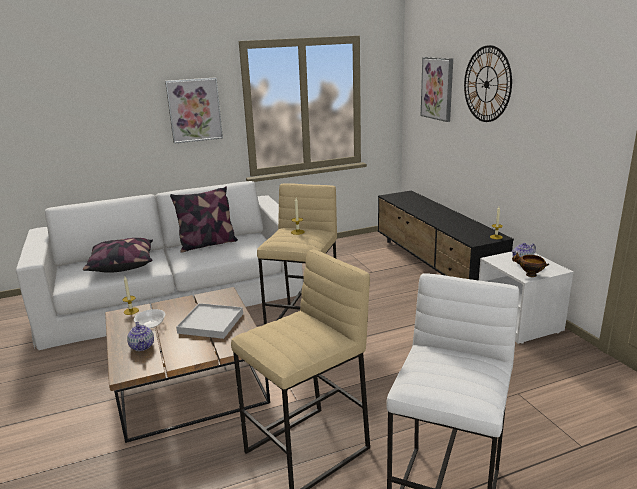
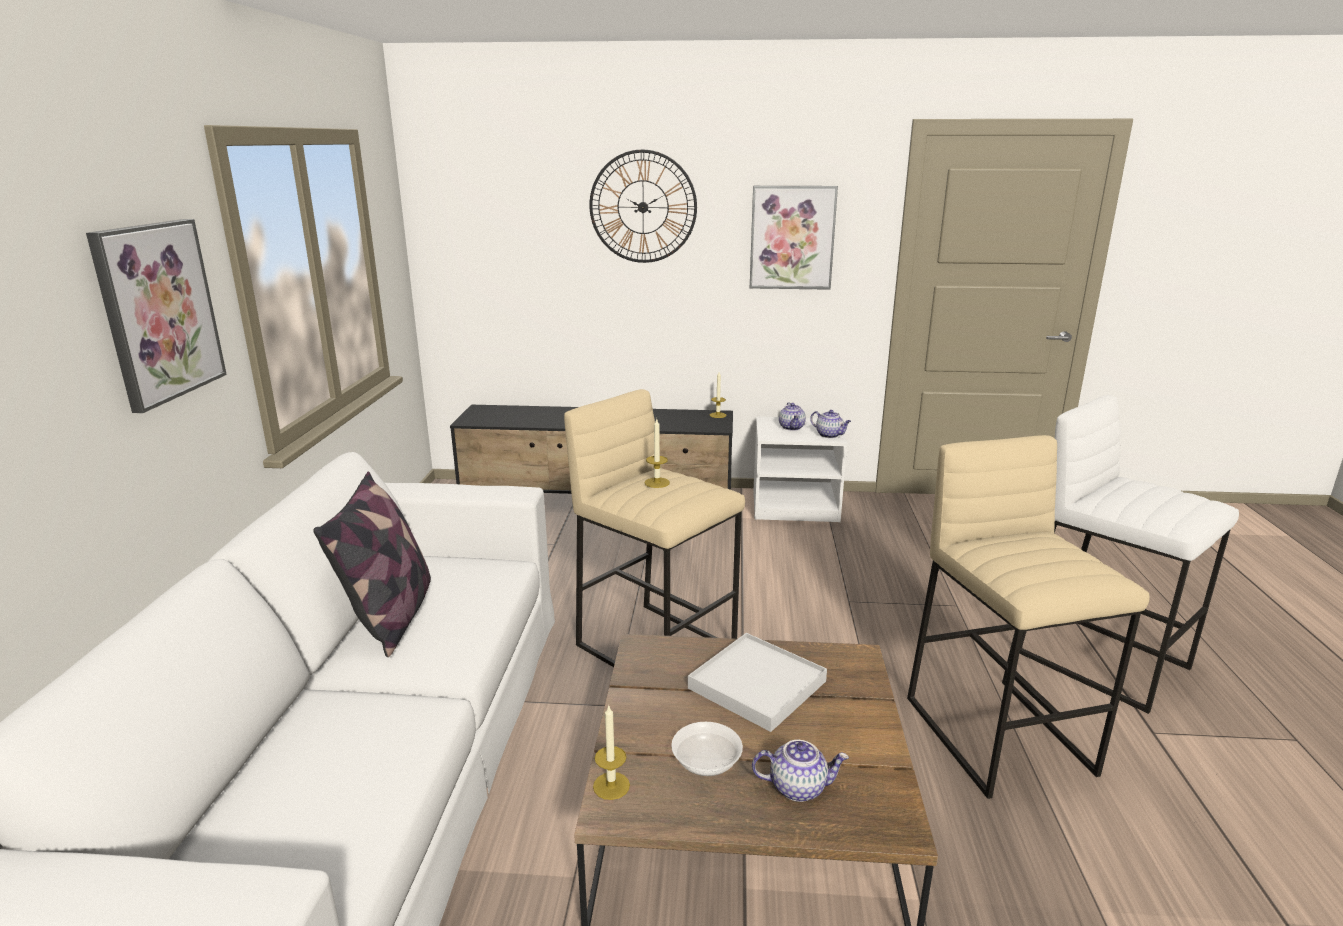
camera: 65 degrees left, 0 degrees up
(122, 264) = (332, 761): pillow -> none
(437, 88) = (518, 222): picture -> picture (792, 237)
(529, 275) = (830, 435): bowl -> teapot

